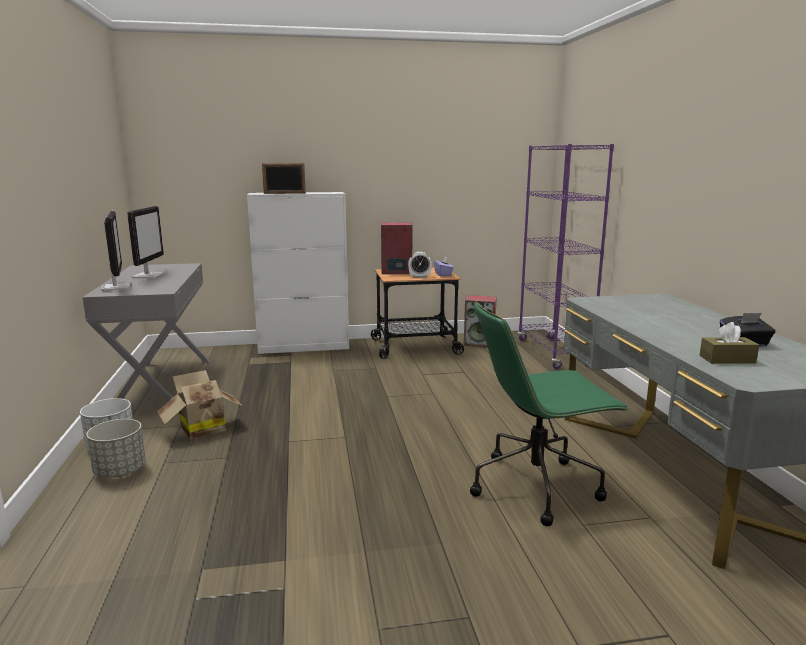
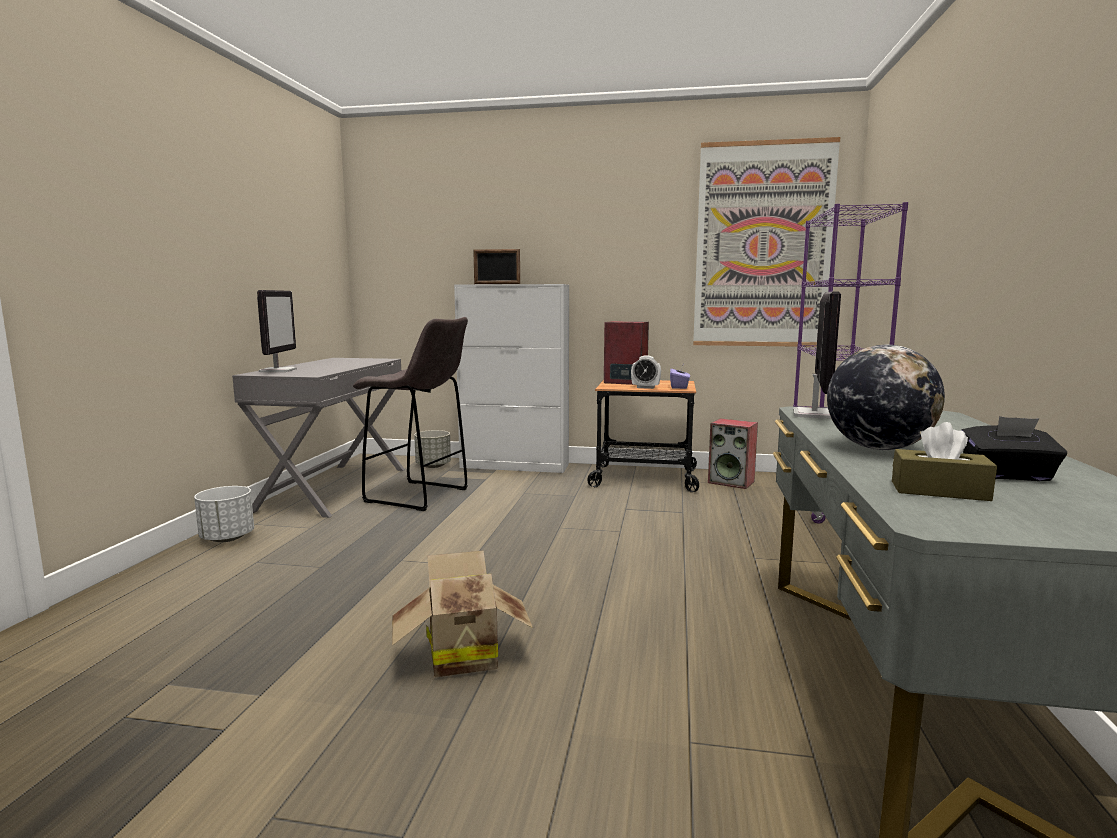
camera: 20 degrees right, 5 degrees down
(120, 471) = (208, 563): grey planter -> grey planter (433, 466)
(148, 276) = (327, 364): monitor -> monitor (816, 414)
(200, 429) = (326, 534): cardboard box -> cardboard box (460, 655)
(248, 384) = (419, 496): none -> grey stool
(492, 160) = (763, 246): none -> picture
(537, 486) = (663, 670): green office chair -> none
(664, 330) = (878, 448): none -> globe

